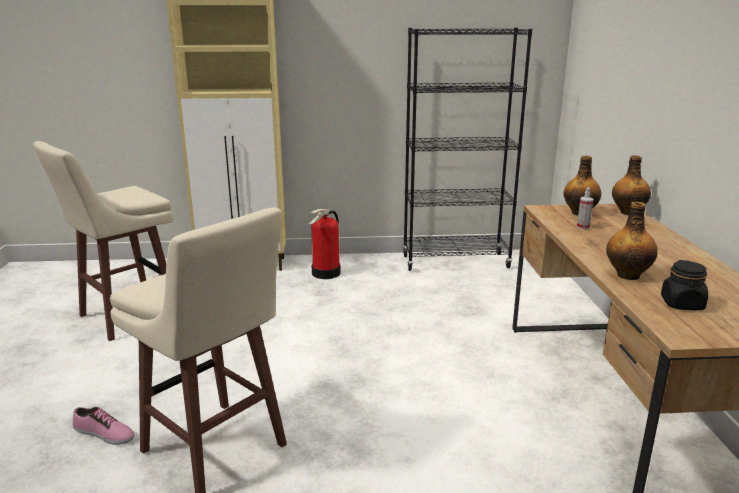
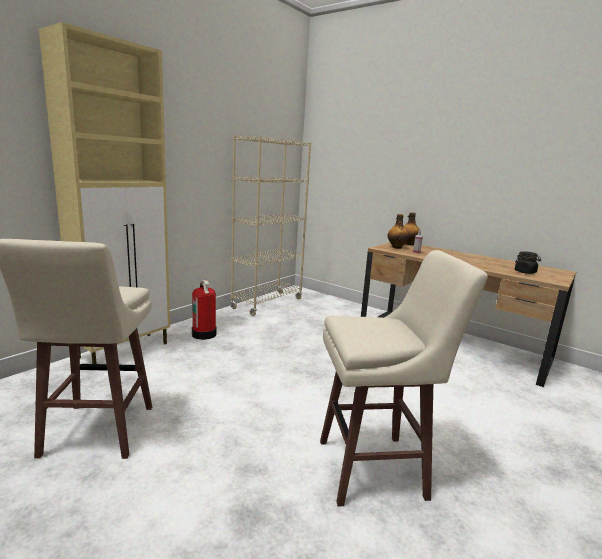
camera: 50 degrees left, 5 degrees down
(104, 434) = (288, 519): shoe -> none
(455, 262) = (267, 303): black bookcase -> beige bookcase
(627, 275) = (485, 267): bottle -> none

